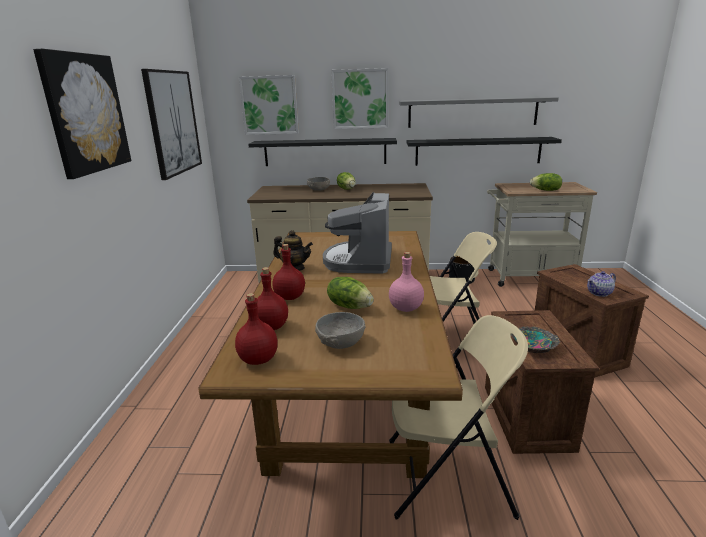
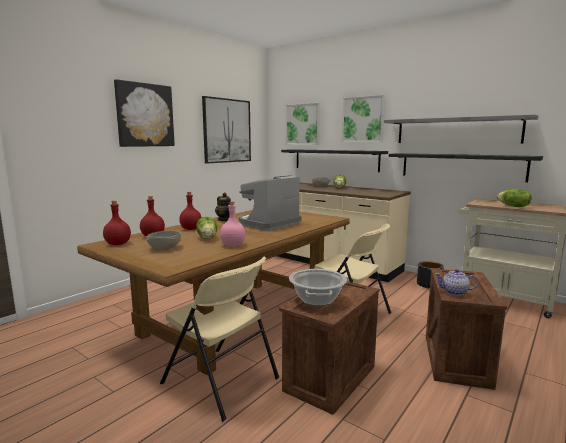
camera: 35 degrees right, 10 degrees down
(534, 344) = (317, 299): bowl -> cooking pot

